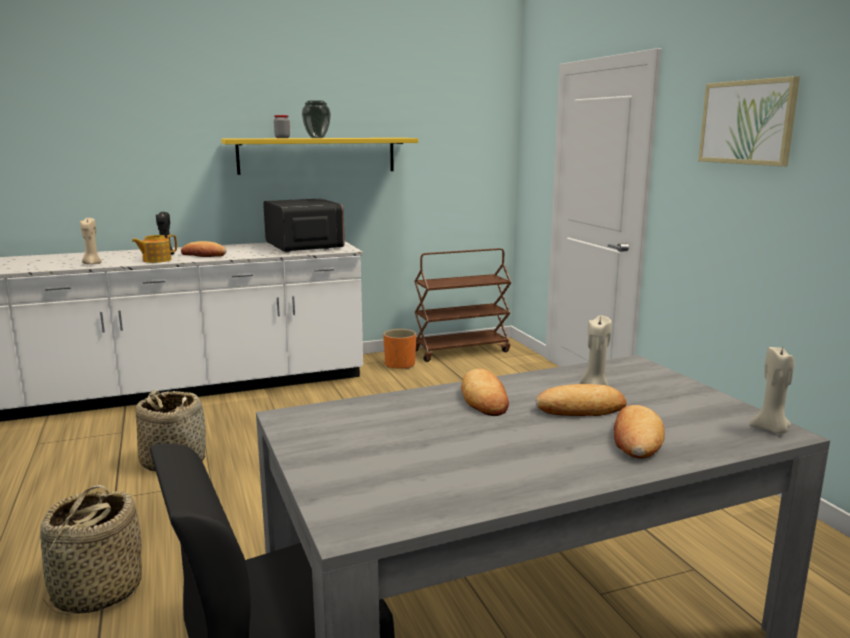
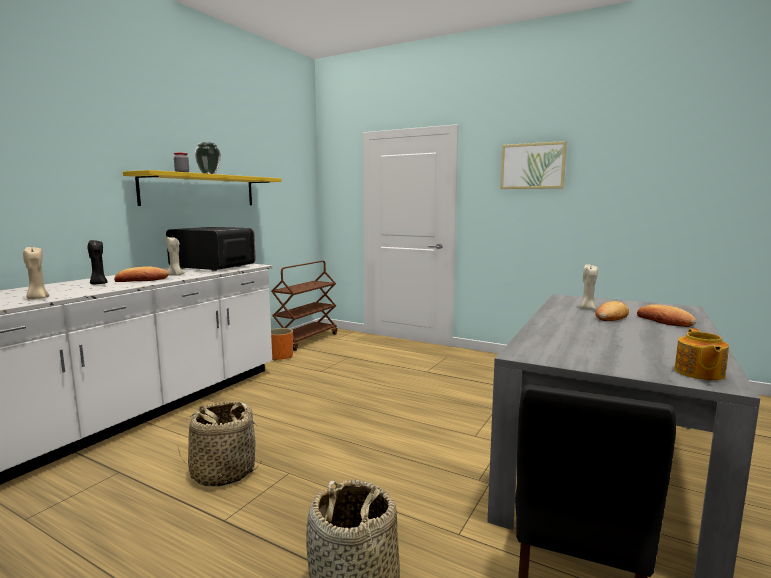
camera: 40 degrees left, 5 degrees down
(156, 260) = (106, 288): teapot -> teapot (698, 373)
(484, 398) = (567, 322): bread -> none
(771, 429) = (680, 307): beige candle -> beige candle (175, 275)

